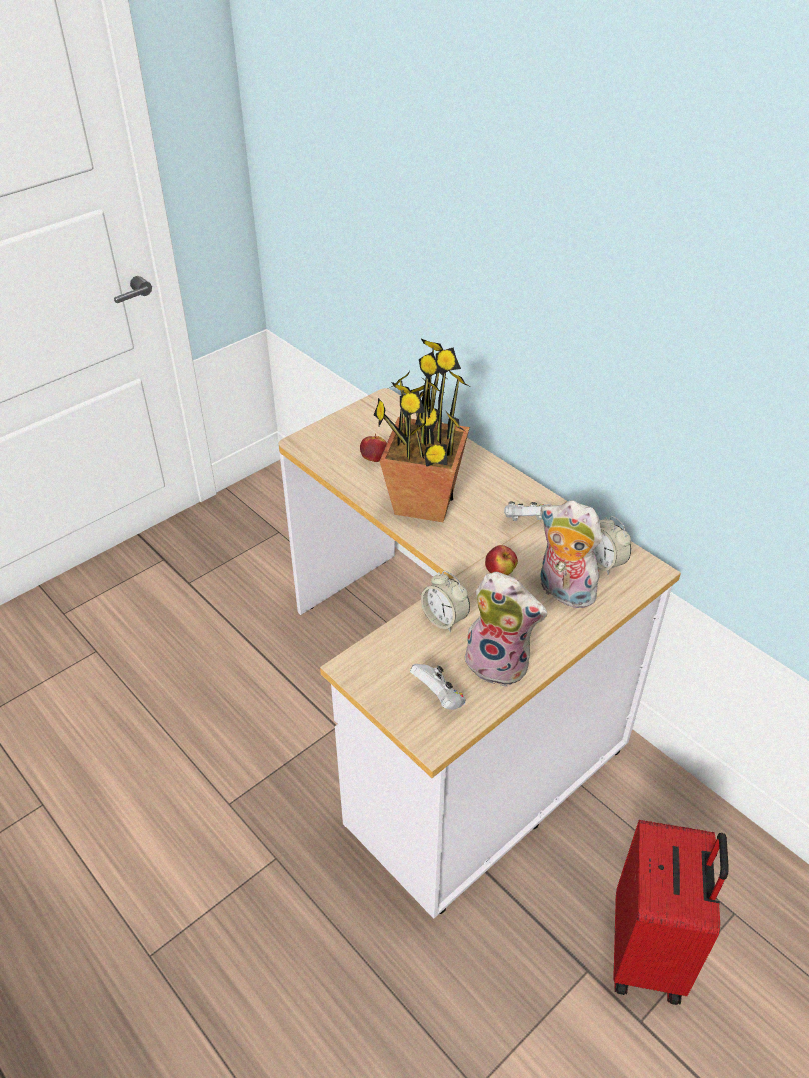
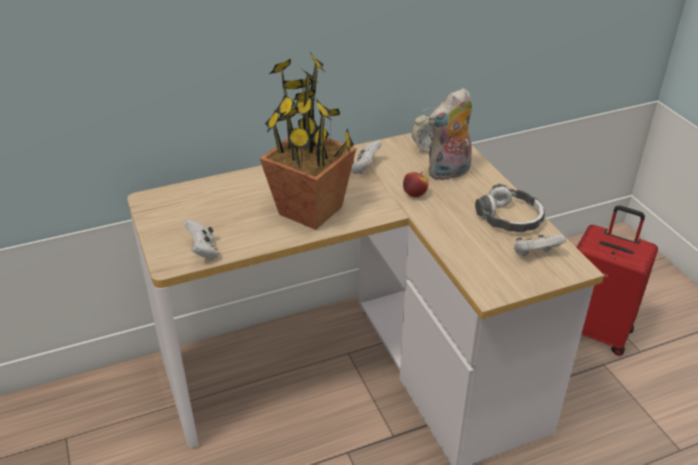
camera: 70 degrees left, 5 degrees down
(327, 455) = (203, 251): none -> white game controller
(374, 459) = (230, 224): apple -> none
(444, 619) = (454, 233): alarm clock -> none
(500, 663) = (509, 218): plush toy -> headphones

